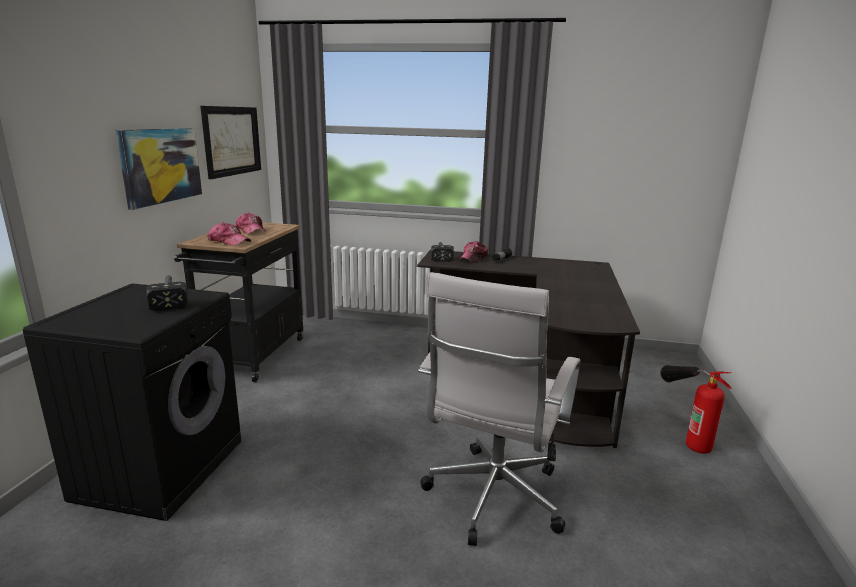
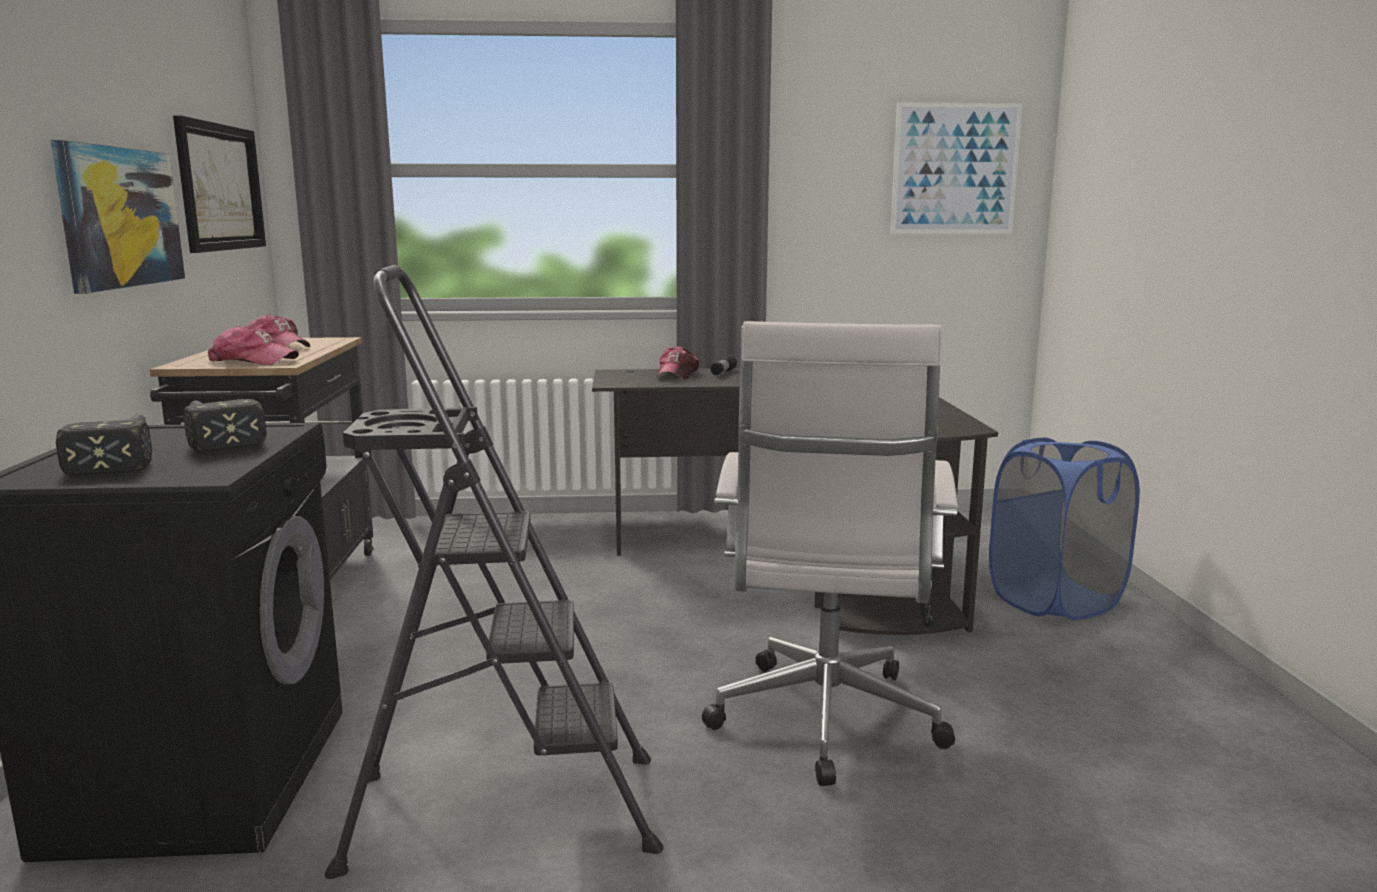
camera: 15 degrees left, 5 degrees down
(287, 521) = (498, 811): none -> step ladder
(441, 255) = (620, 374): hammer -> hammer (125, 454)
(670, 138) = (955, 169): none -> picture
(683, 433) = (1054, 601): fire extinguisher -> blue laundry basket

